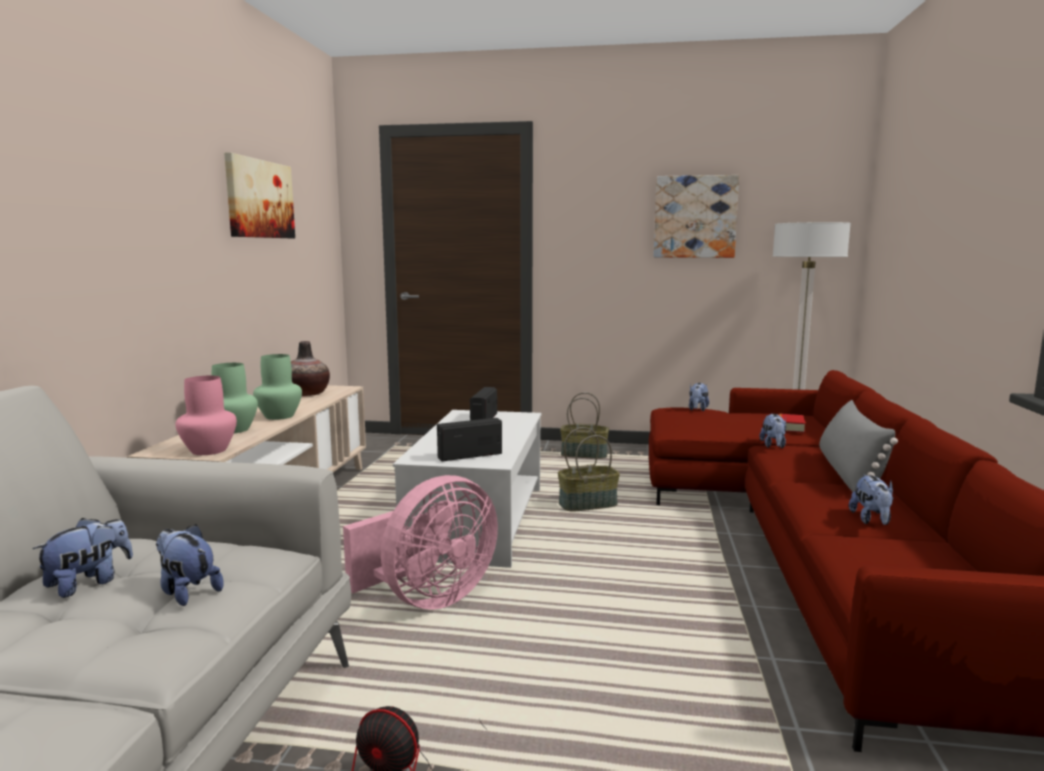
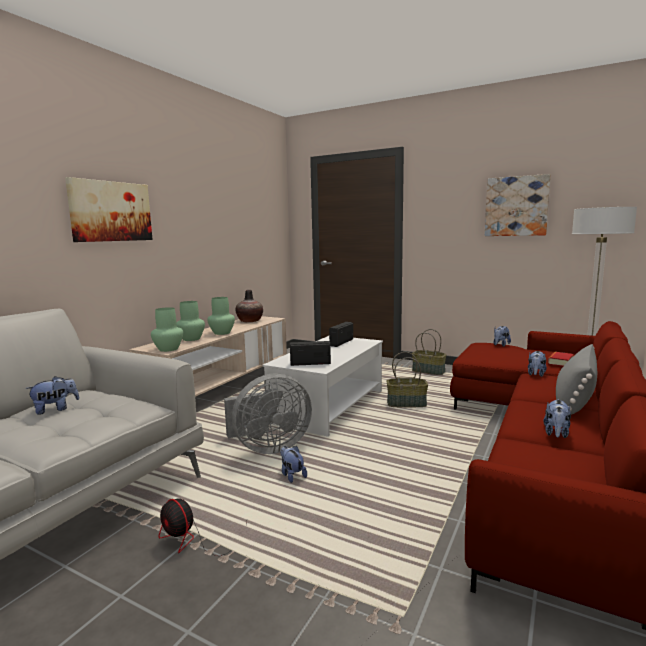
camera: 20 degrees right, 0 degrees up
(187, 591) = (90, 419): plush toy -> plush toy (292, 475)
(208, 450) = (168, 349): pink vase -> green vase
(259, 199) = (225, 206): picture -> picture (111, 211)
(429, 598) = (268, 447): pink fan -> grey fan

